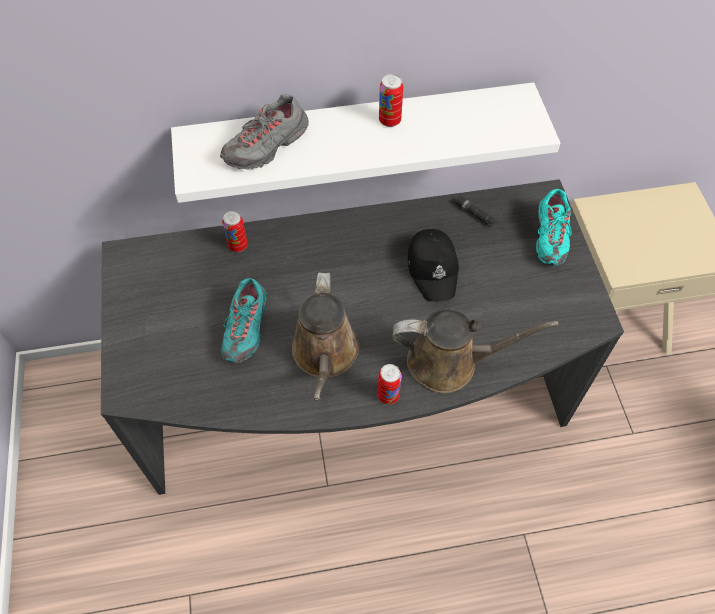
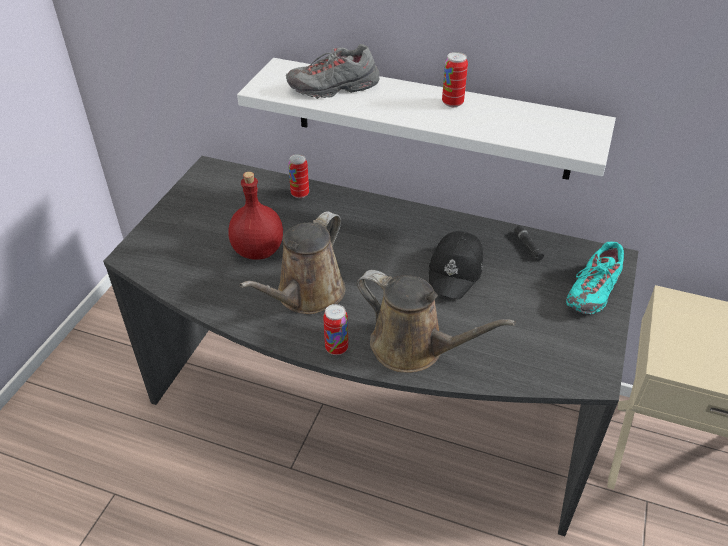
camera: 30 degrees right, 15 degrees down
(246, 328) = (259, 250): turquoise shoe -> red bottle

